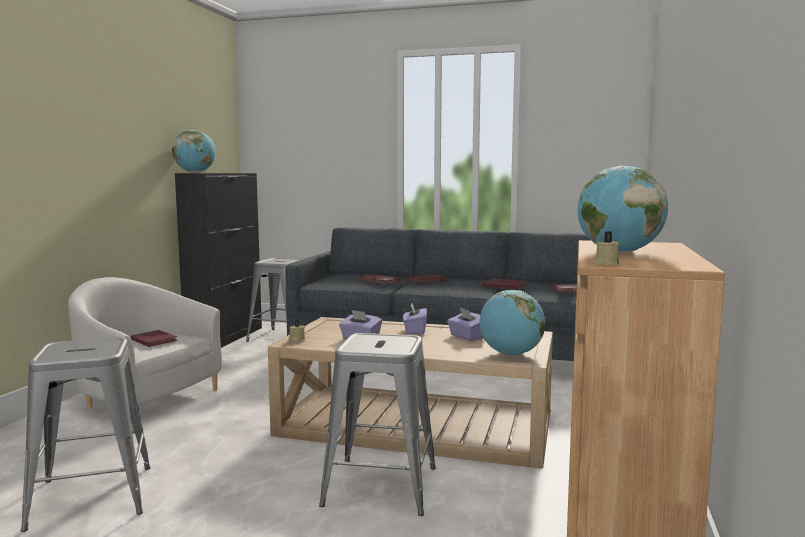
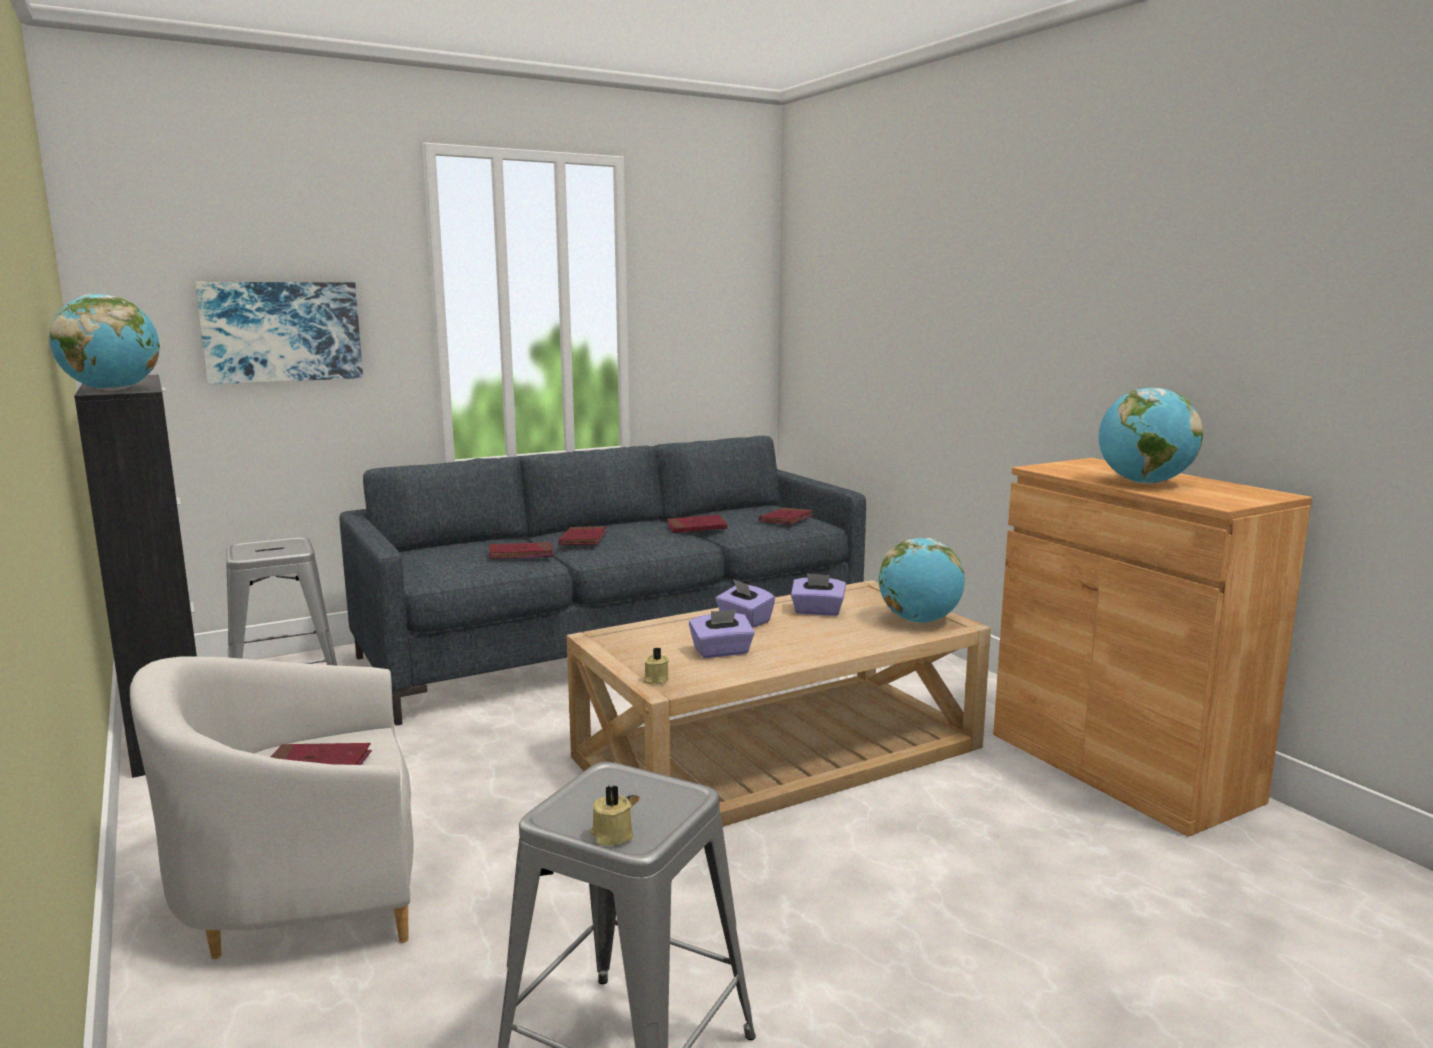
camera: 45 degrees left, 5 degrees up
(322, 155) = (282, 331): none -> picture
(380, 486) = (905, 840): grey stool -> none
(606, 264) = (1224, 503): beige candle -> beige candle (611, 835)

